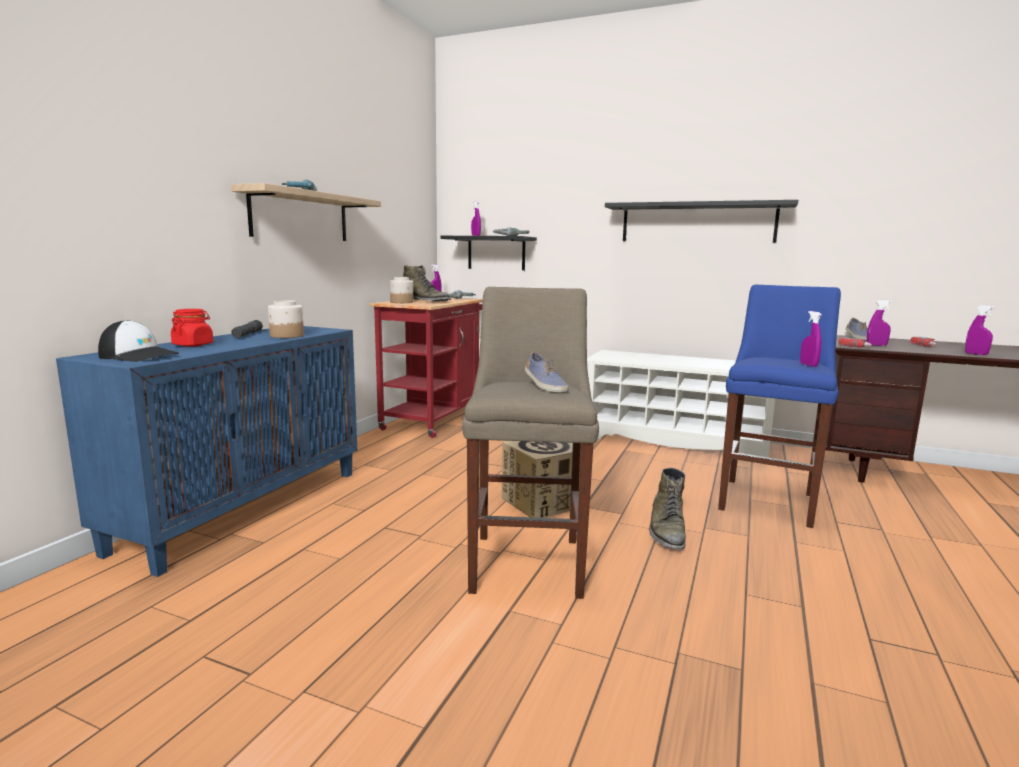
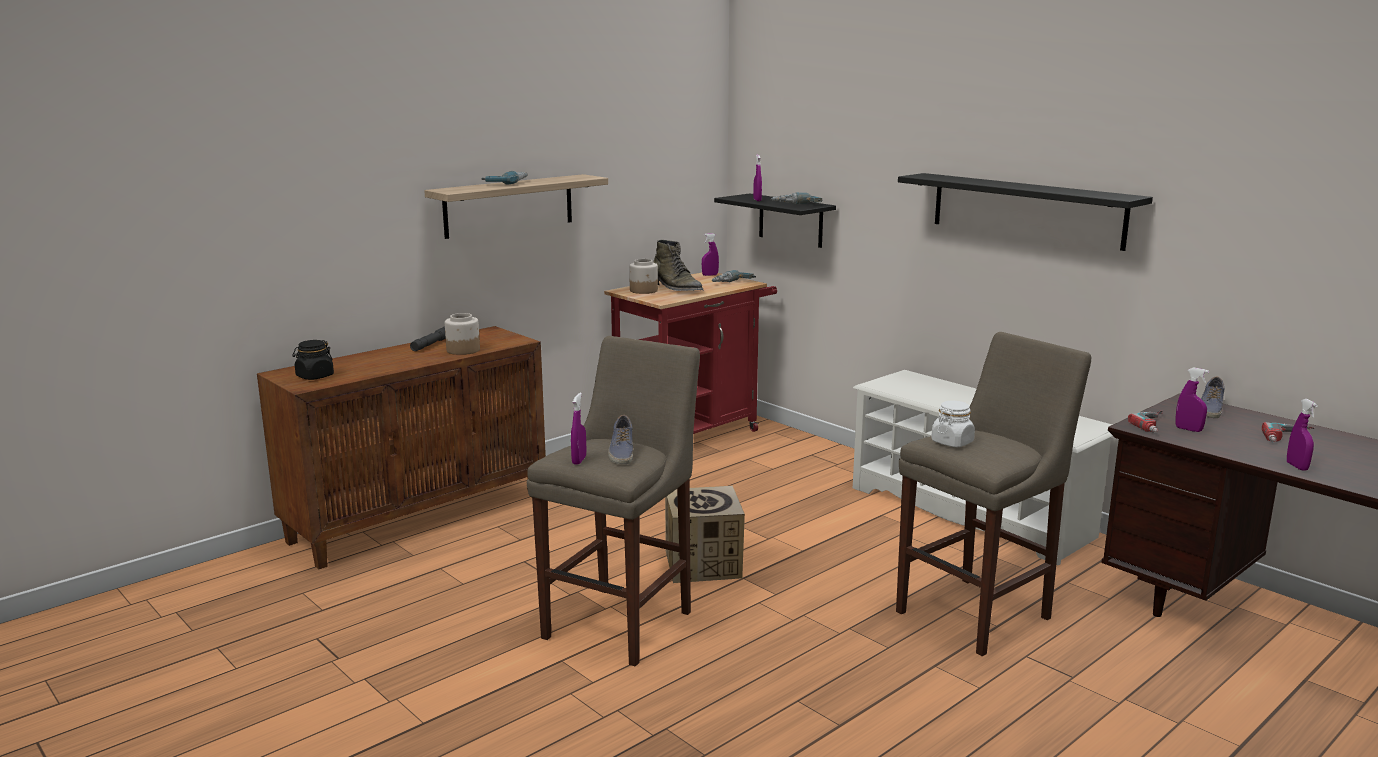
camera: 25 degrees right, 5 degrees up
(139, 356) = (314, 376): cap -> black jar
(193, 345) = (369, 361): red jar -> none
(245, 508) = (419, 517): blue cabinet -> brown cabinet
(666, 531) = (800, 623): green boot -> none
(765, 361) = (952, 442): none -> white jar
(768, 500) = (979, 613): blue stool -> beige stool
(808, 365) = (993, 456): purple spray bottle -> purple spray bottle (579, 460)

